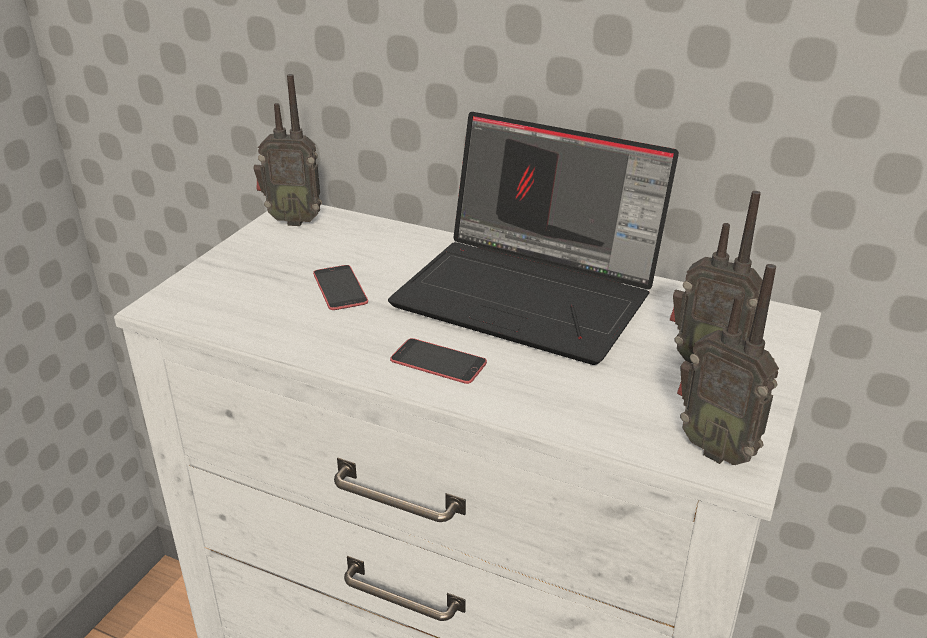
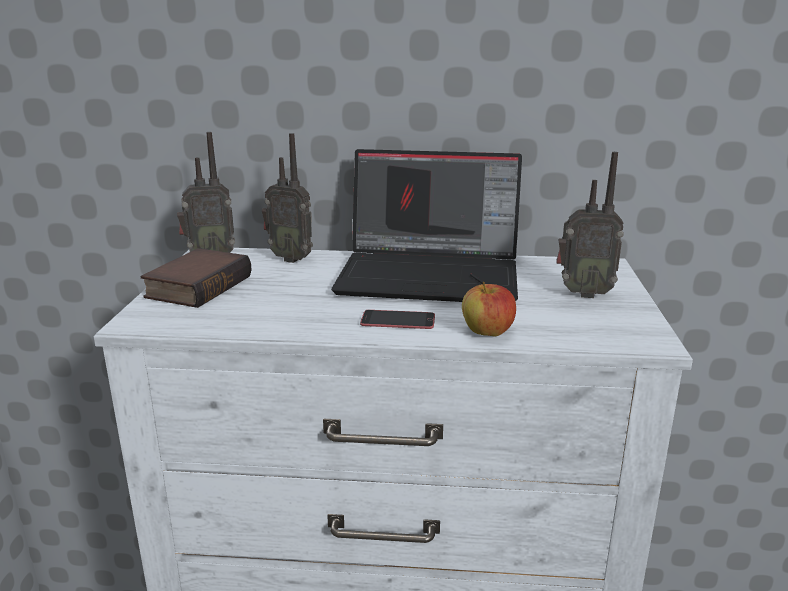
camera: 20 degrees left, 10 degrees down
(254, 262) = (197, 286): none -> book
(340, 288) = (283, 291): phone -> none
(531, 405) = (487, 332): none -> apple
(717, 448) = (631, 334): radio -> radio (292, 258)

